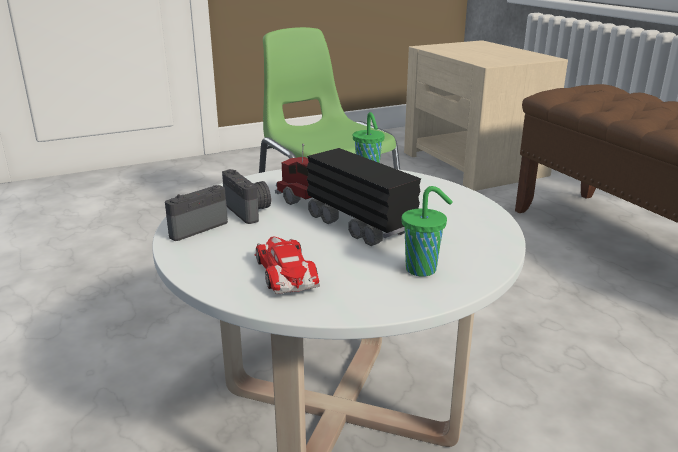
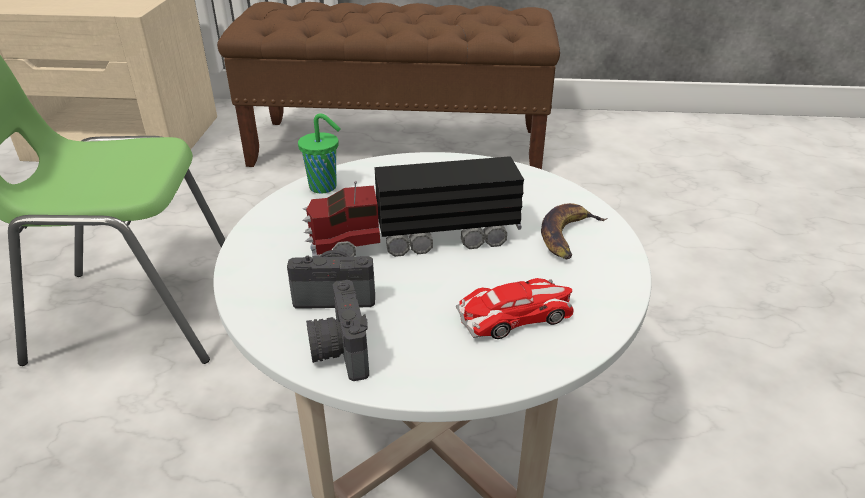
camera: 60 degrees left, 10 degrees up
(285, 272) = (516, 315): toy car -> toy car turned 150 degrees clockwise
(423, 269) = (568, 236): green cup -> banana

